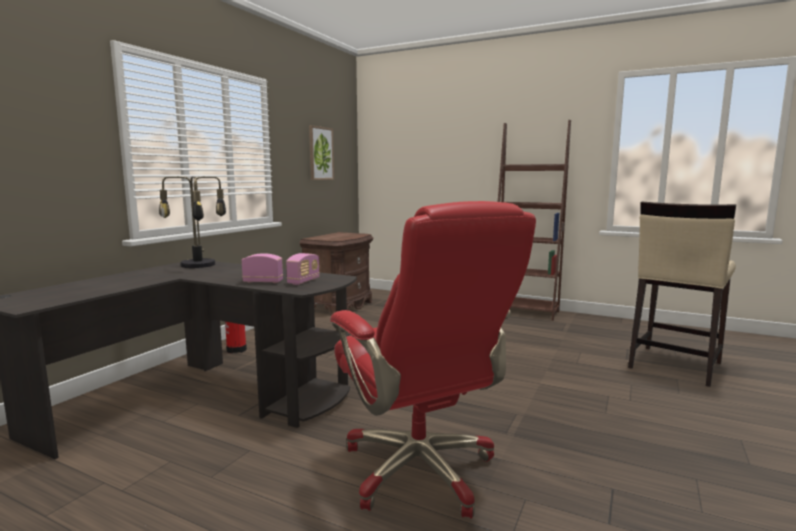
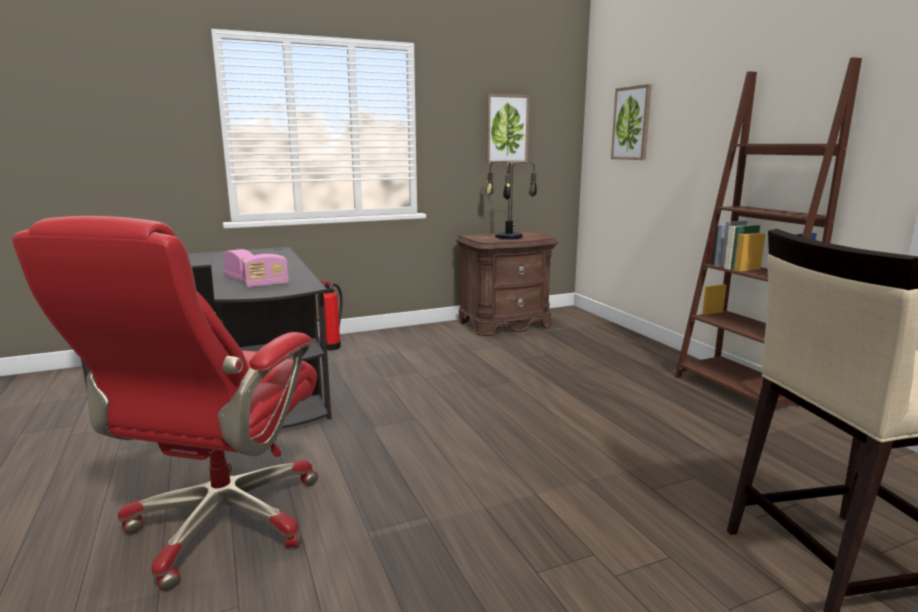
camera: 40 degrees right, 5 degrees up
(198, 265) = (266, 253): table lamp -> table lamp (508, 237)
(407, 152) = (631, 123): none -> picture

